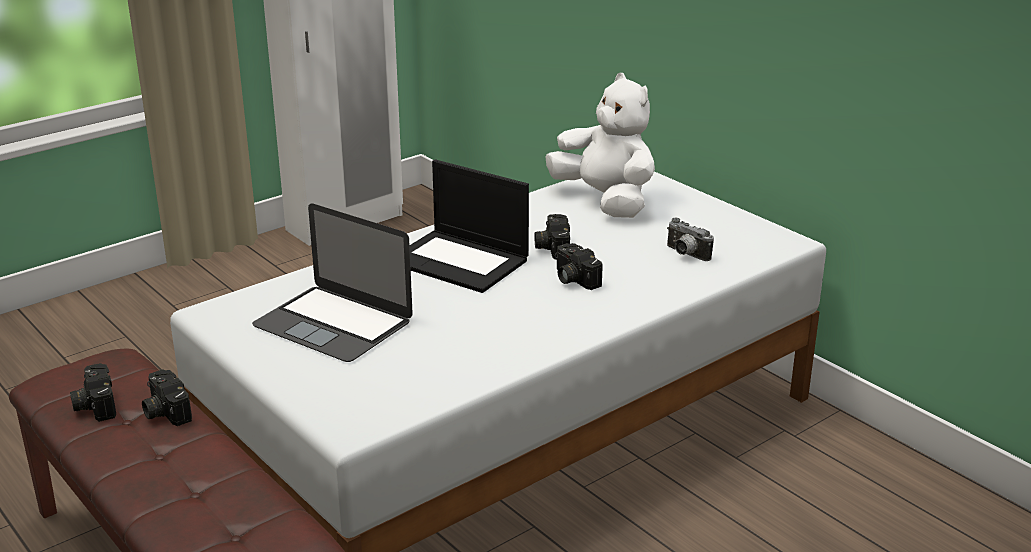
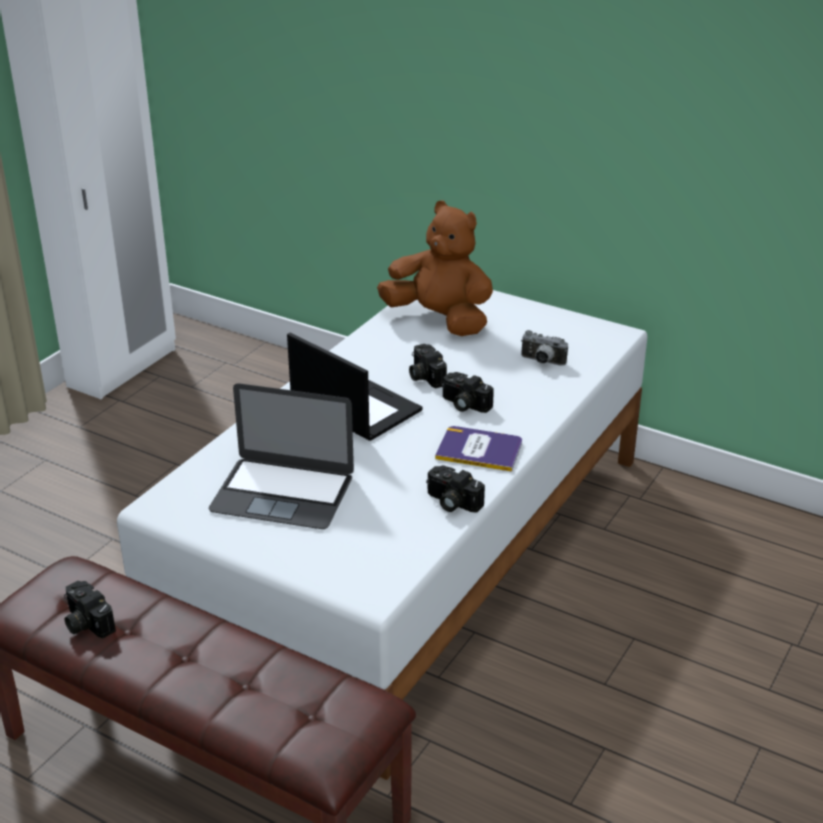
camera: 20 degrees left, 5 degrees up
(164, 411) = (159, 613): camera -> camera (451, 502)
(460, 261) = (353, 406): laptop -> laptop turned 150 degrees counterclockwise
(558, 322) = (479, 450): none -> book
(605, 201) = (440, 320): white plush toy -> brown plush toy

